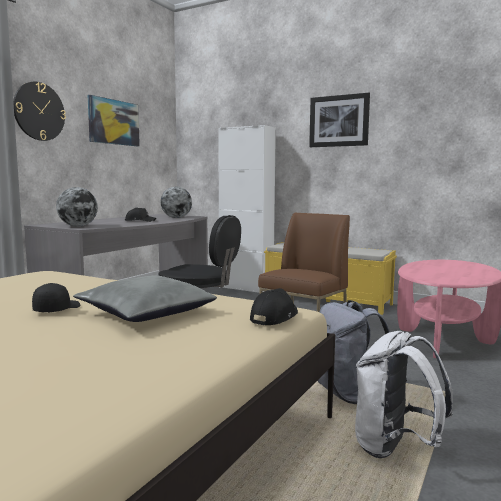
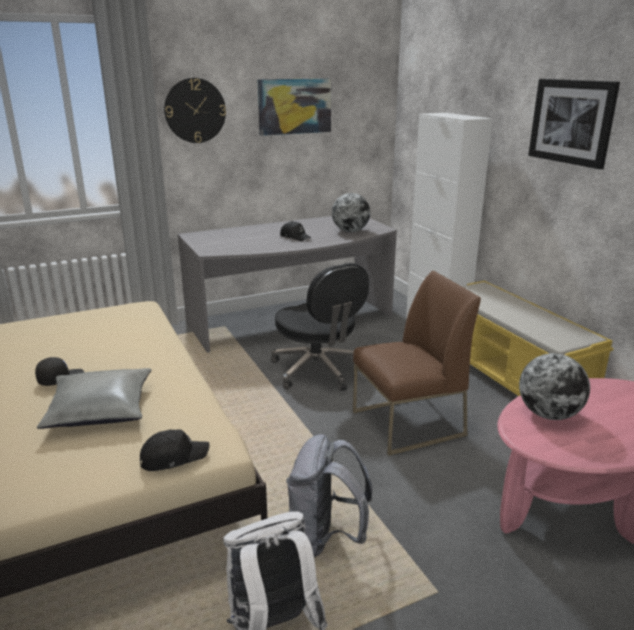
camera: 35 degrees right, 15 degrees up
(78, 226) = (213, 245): globe -> globe (548, 414)

